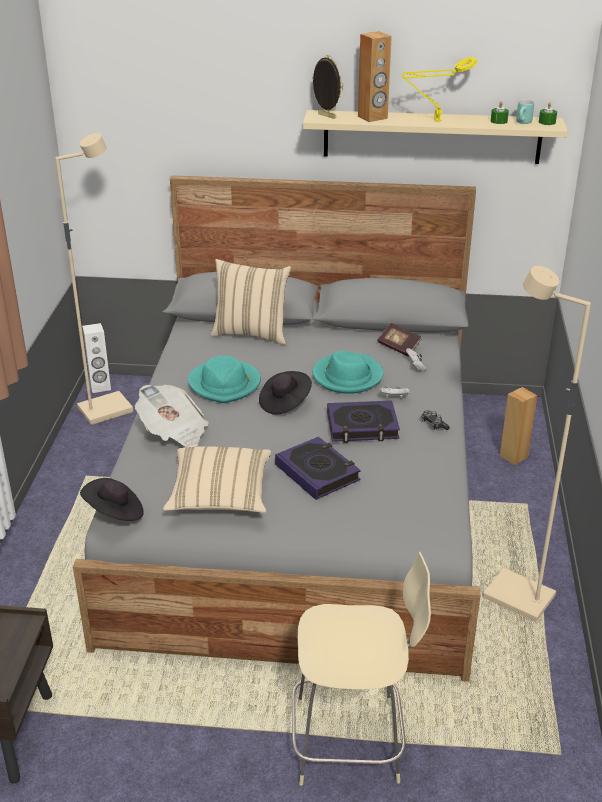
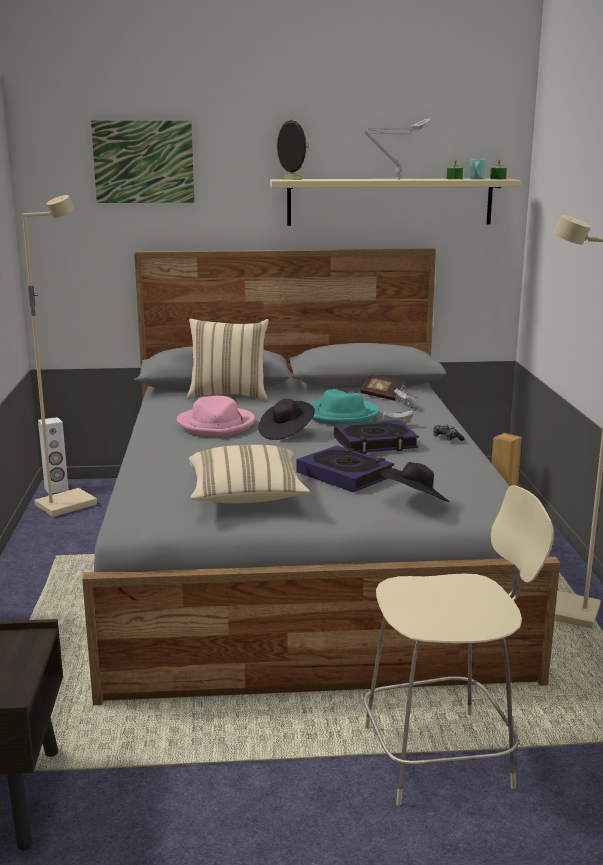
camera: 10 degrees left, 15 degrees down
(115, 513) = (129, 515): black hat -> black hat (415, 502)
(173, 432) = (175, 455): newspaper -> none
(179, 88) = (143, 162): none -> picture
(225, 384) = (217, 425): turquoise hat -> pink hat
(373, 117) = (336, 179): brown speaker -> none
(435, 121) = (396, 179): yellow table lamp -> grey table lamp

